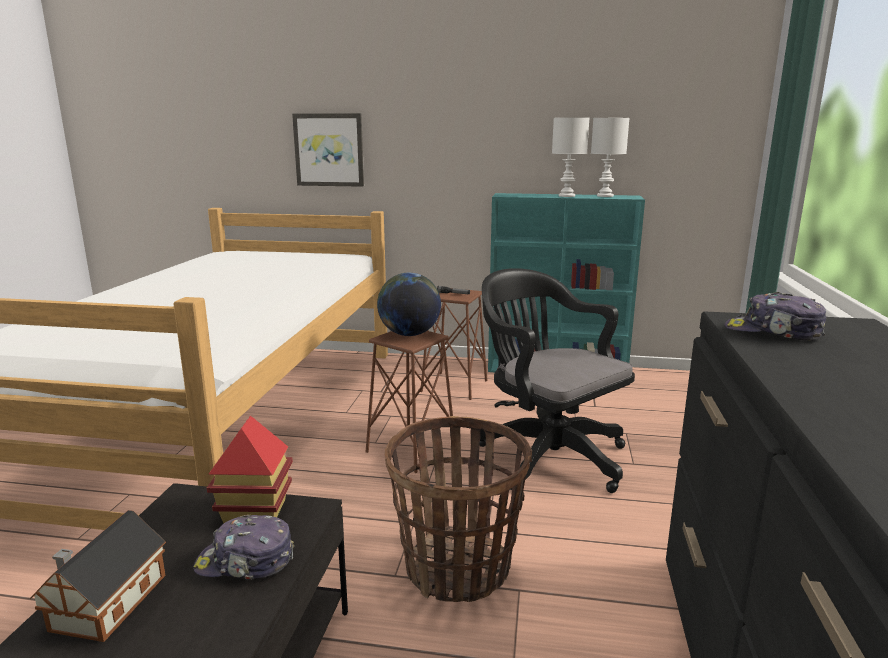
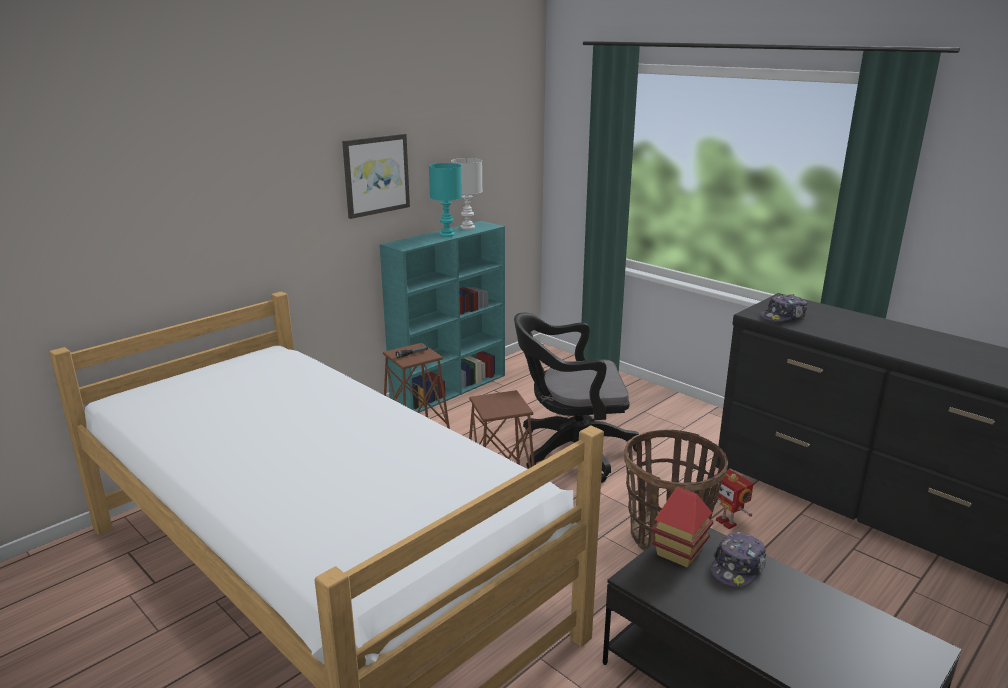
camera: 55 degrees left, 5 degrees up
(105, 605) = (753, 629): toy house -> none
(329, 150) = (205, 235): picture -> picture (376, 175)
(409, 334) = (494, 401): globe -> none
(549, 610) = (727, 522): none -> toy robot
(566, 196) = (446, 235): white table lamp -> turquoise table lamp

